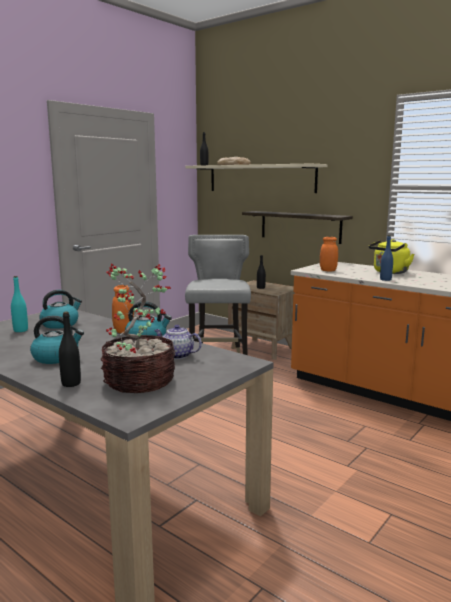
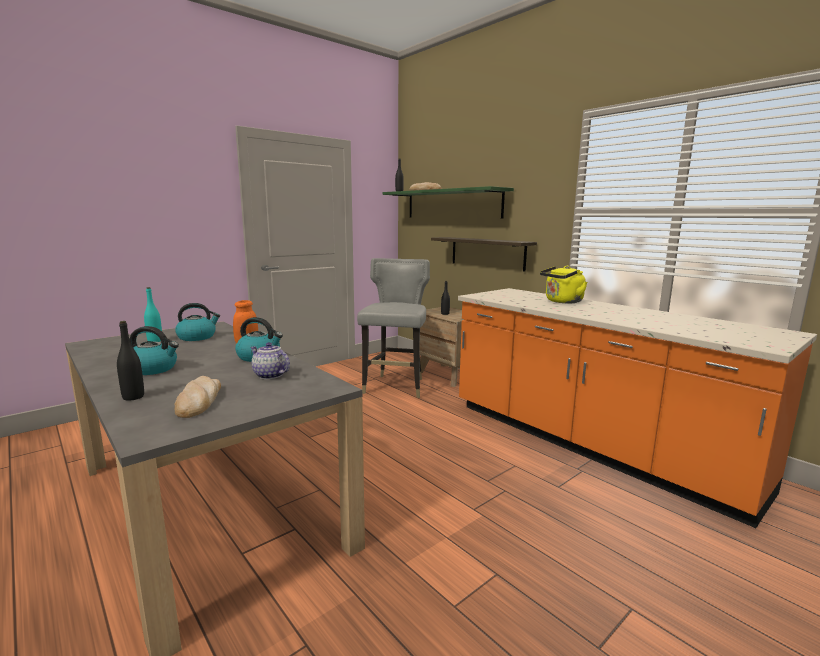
camera: 10 degrees right, 0 degrees up
(138, 382) = (199, 401): potted plant -> bread
(260, 178) = (452, 204): beige shelf -> green shelf
(328, 270) = (497, 297): orange jar -> none
(385, 279) = (550, 308): blue bottle -> none

